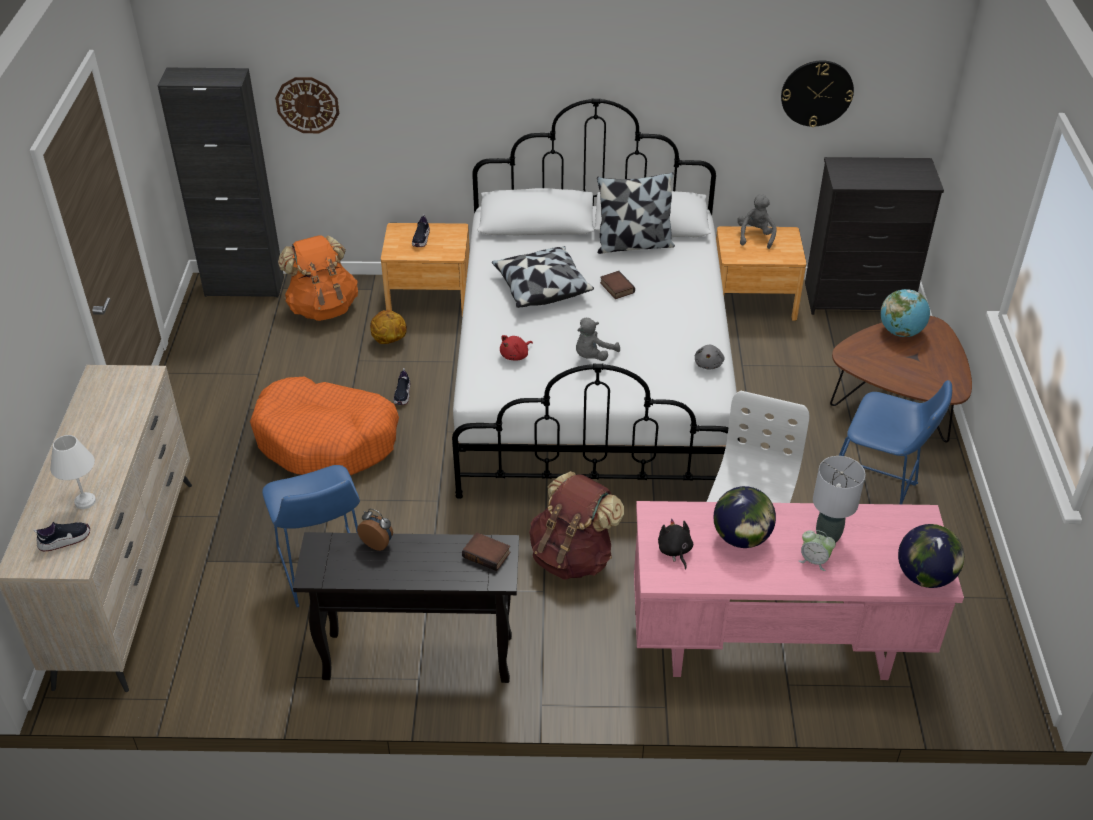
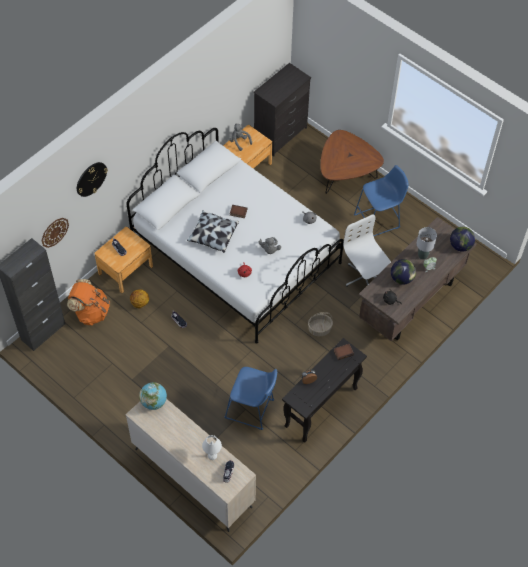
camera: 50 degrees left, 15 degrees up
(327, 440) = (180, 364): orange dog bed -> none
(573, 556) = (319, 329): brown backpack -> basket
(634, 244) = (218, 186): pillow -> none
(774, 644) = (411, 302): pink desk -> brown desk
(817, 93) = (246, 71): wall clock -> wall clock (91, 179)
(900, 332) = (334, 147): globe -> globe (154, 402)

